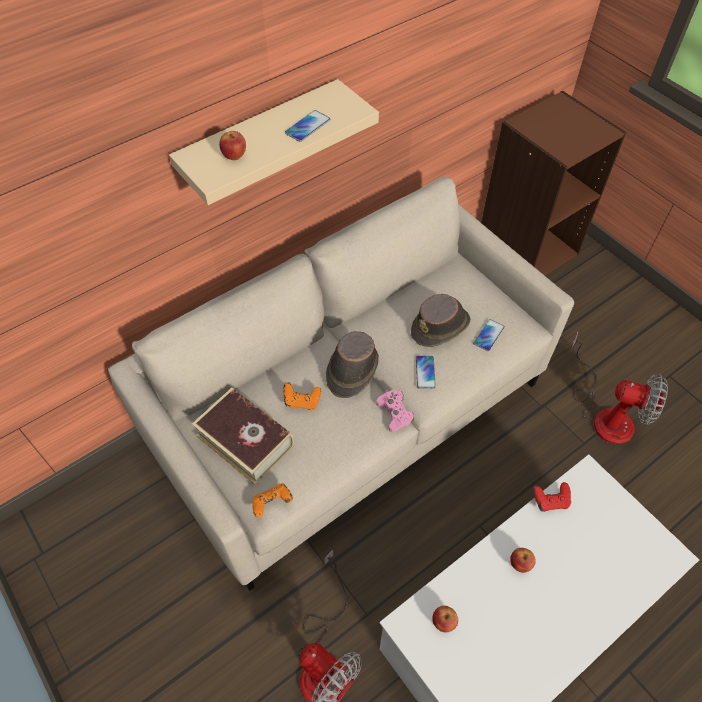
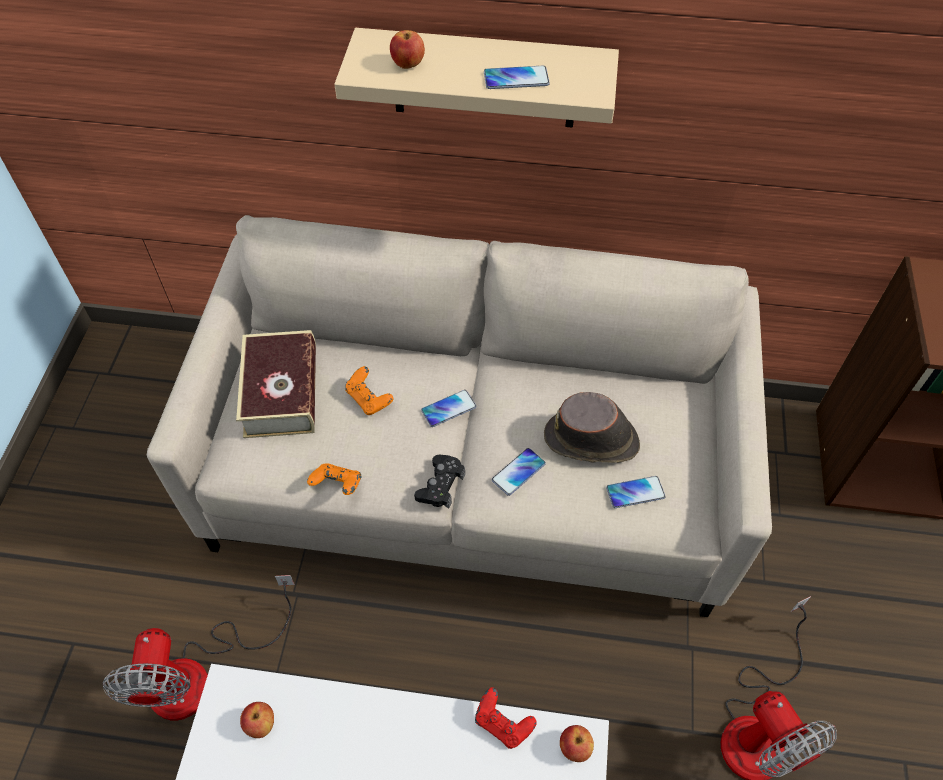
camera: 45 degrees right, 0 degrees up
(272, 504) = (238, 468): orange game controller -> orange game controller (337, 486)
(351, 370) = (448, 409): brown hat -> phone
(395, 413) = (440, 485): pink game controller -> black game controller
(520, 564) = (395, 750): apple -> apple (574, 748)

